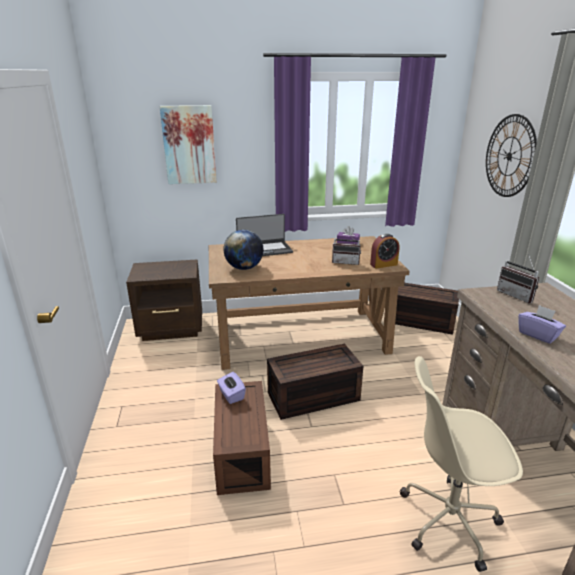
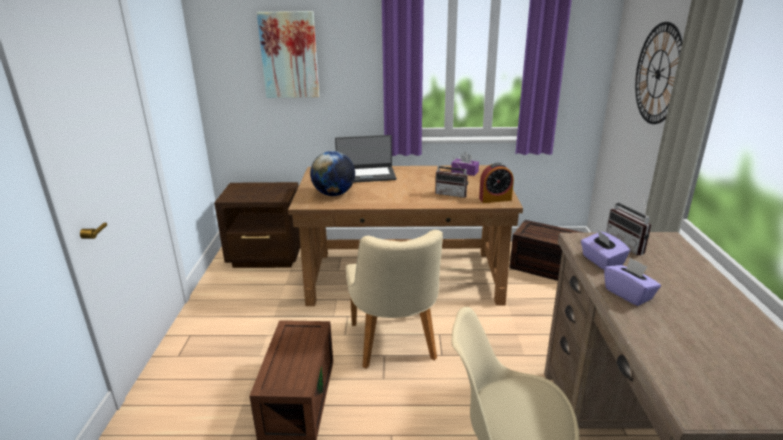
camera: 10 degrees right, 0 degrees up
(231, 395) = (291, 334): purple tissue box -> purple tissue box (601, 261)
(312, 397) = (395, 346): brown storage box -> beige chair

